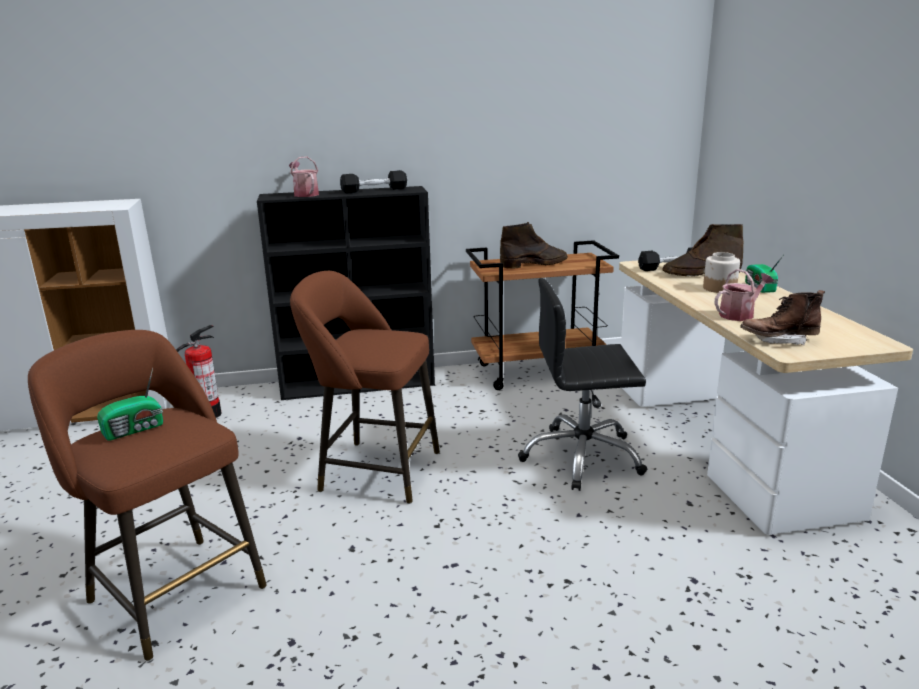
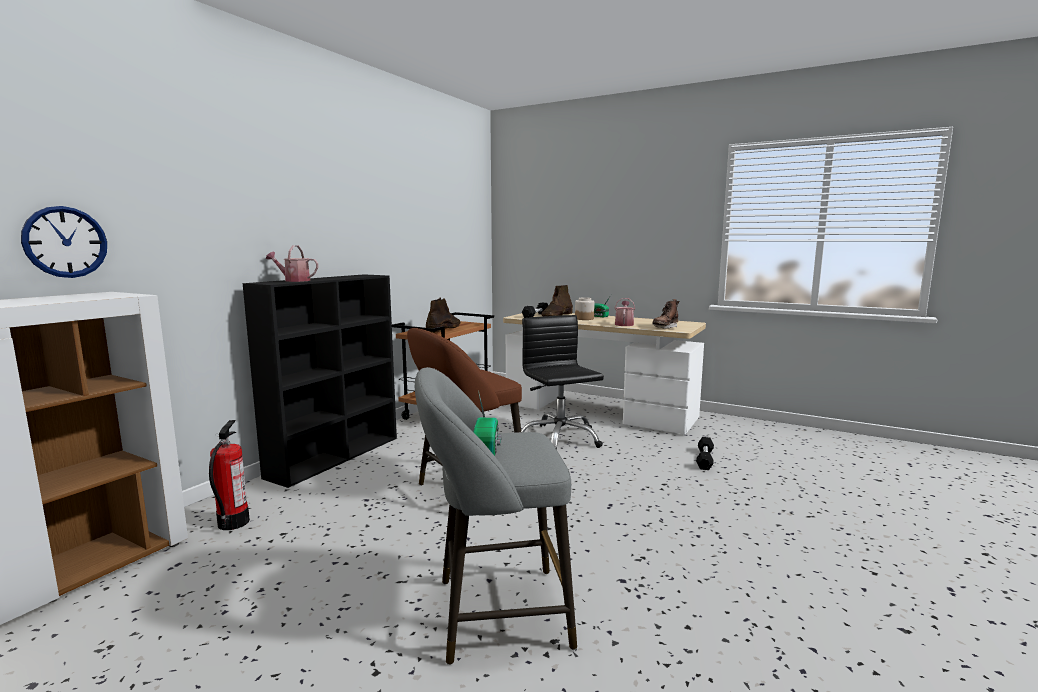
camera: 50 degrees left, 10 degrees down
(106, 157) = (65, 242): none -> wall clock
(172, 590) = (493, 614): brown stool -> grey stool
(374, 190) = (341, 276): black dumbbell -> black dumbbell (704, 459)
(582, 457) = (559, 439): black office chair -> black office chair turned 120 degrees clockwise

